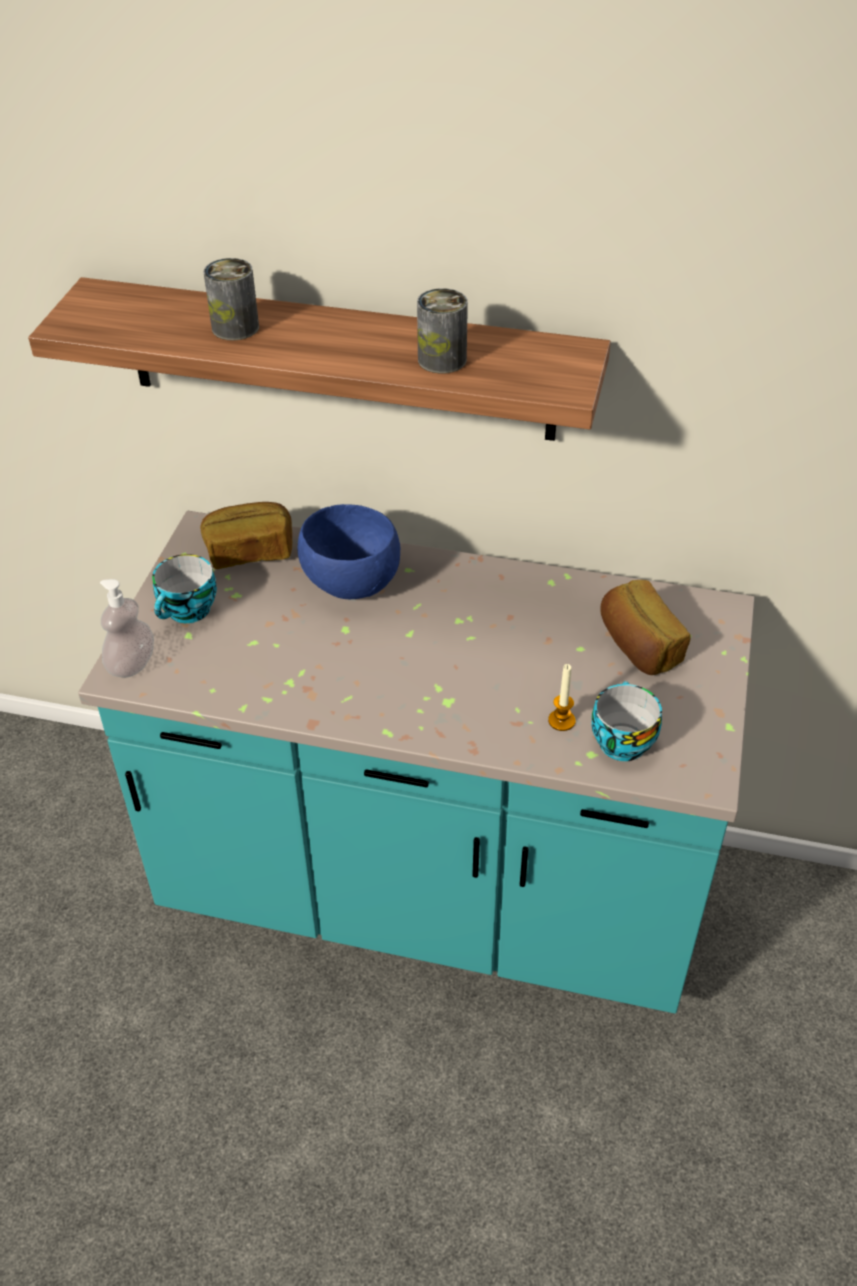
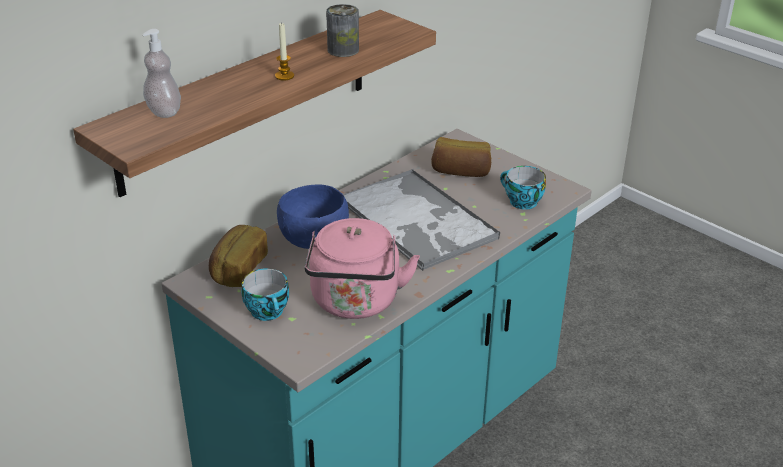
camera: 60 degrees left, 10 degrees down
(132, 664) = (295, 350): soap dispenser -> soap dispenser (164, 111)
(235, 327) = (224, 94): can -> none
(254, 674) = (355, 303): none -> pink kettle
(476, 655) = (418, 220): none -> tray
(561, 721) = (492, 213): candle -> candle (284, 76)

